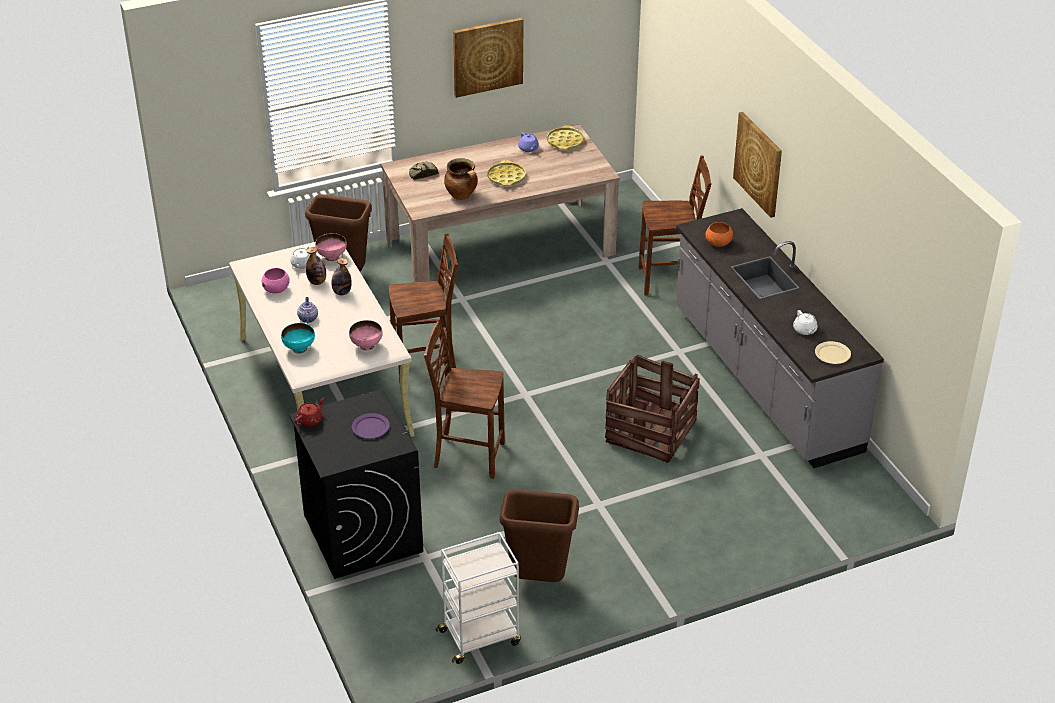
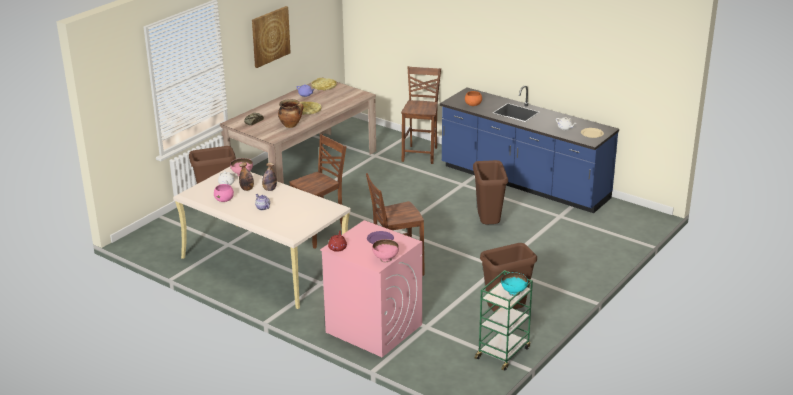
camera: 30 degrees left, 10 degrees down
(299, 348) = (275, 223): turquoise bowl -> turquoise bowl (513, 292)
(362, 532) = (373, 328): black washing machine -> pink washing machine
(366, 346) = (317, 209): pink bowl -> pink bowl (385, 259)
(480, 637) = (503, 352): white cart -> green cart
(650, 432) = (489, 225): crate -> brown trash can
(670, 280) = (421, 154): brown chair -> brown chair turned 45 degrees counterclockwise
(759, 164) = (479, 51): picture -> none
(764, 380) = (523, 183): grey counter -> blue counter

